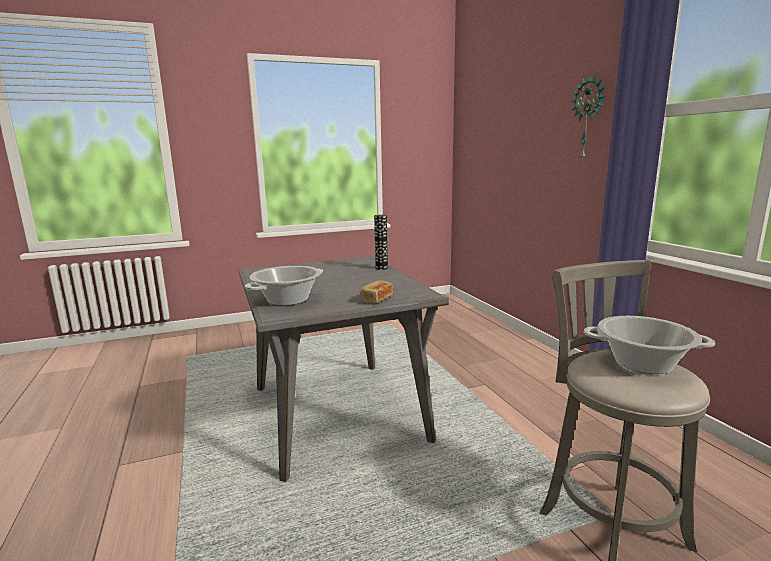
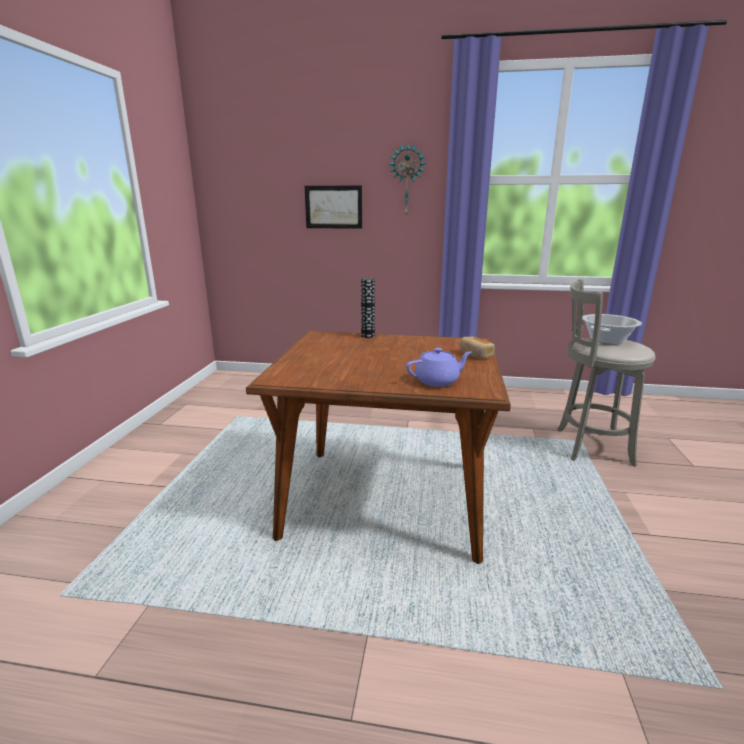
camera: 60 degrees left, 5 degrees up
(287, 300) = (438, 381): cooking pot -> purple teapot
(337, 413) = (386, 499): grey dining table -> brown dining table
(528, 151) = (333, 207): none -> picture

